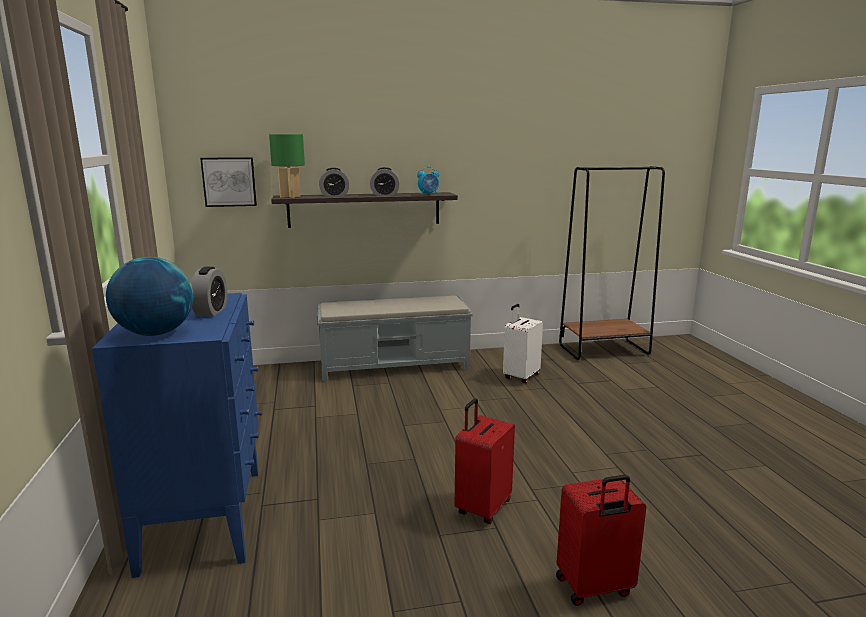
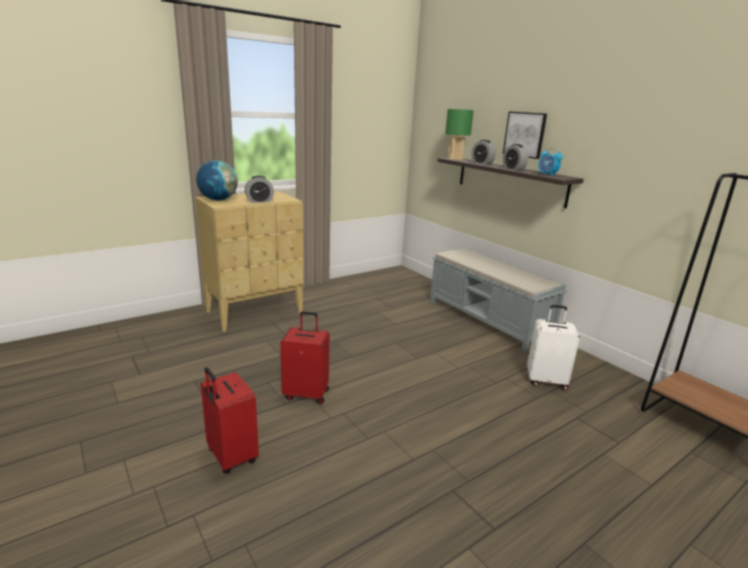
camera: 65 degrees right, 5 degrees up
(207, 517) = (256, 313): blue dresser -> beige dresser
(229, 182) = (436, 143): picture -> picture (525, 134)

